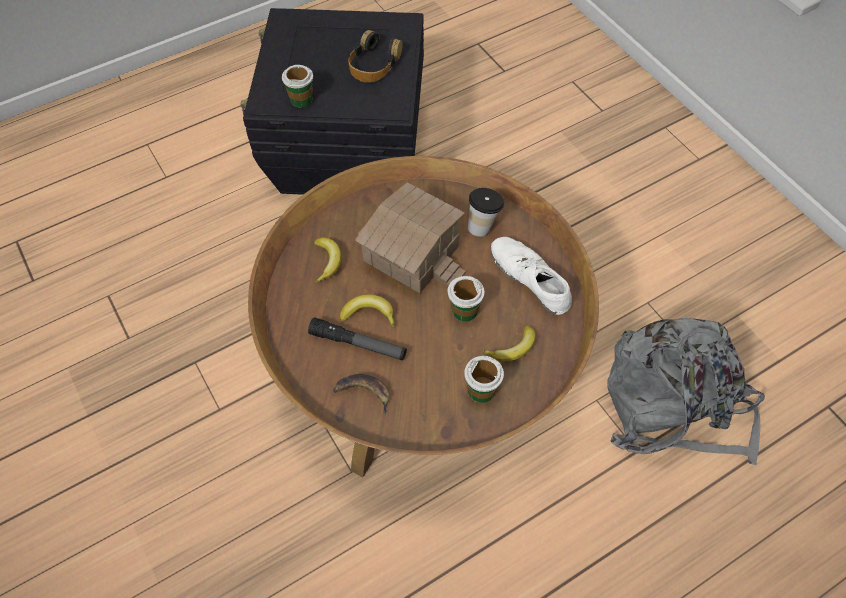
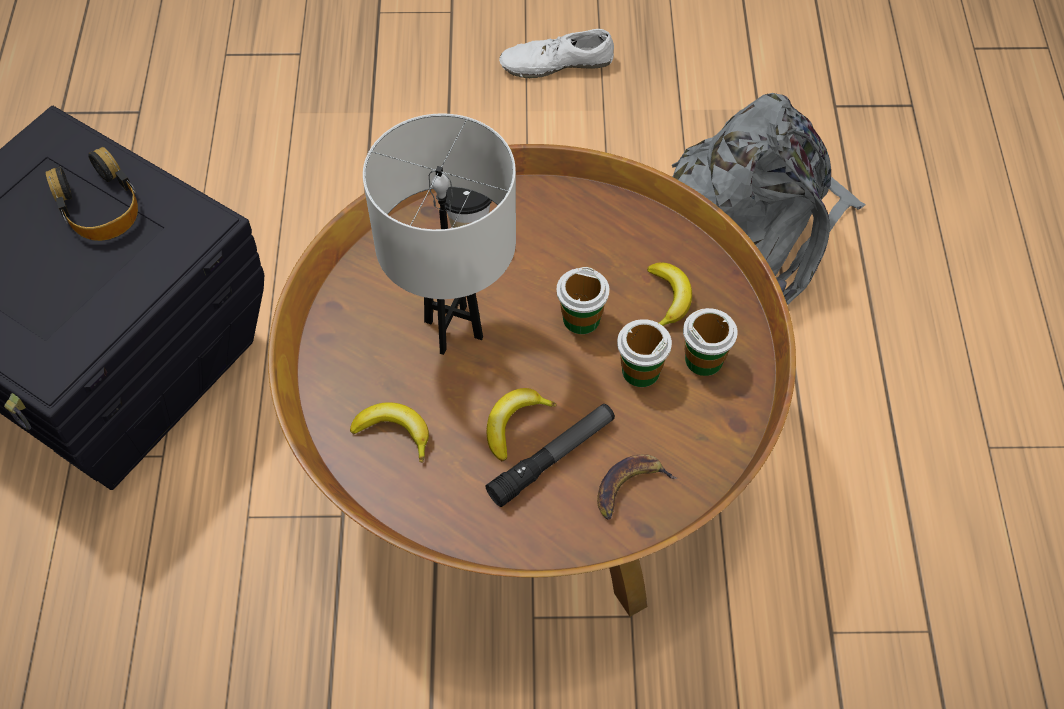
camera: 60 degrees left, 0 degrees up
(301, 99) = (84, 323): cup -> cup (640, 370)
(412, 252) = (452, 329): toy house -> white table lamp
(530, 278) = (583, 229): white shoe -> white shoe (556, 63)

